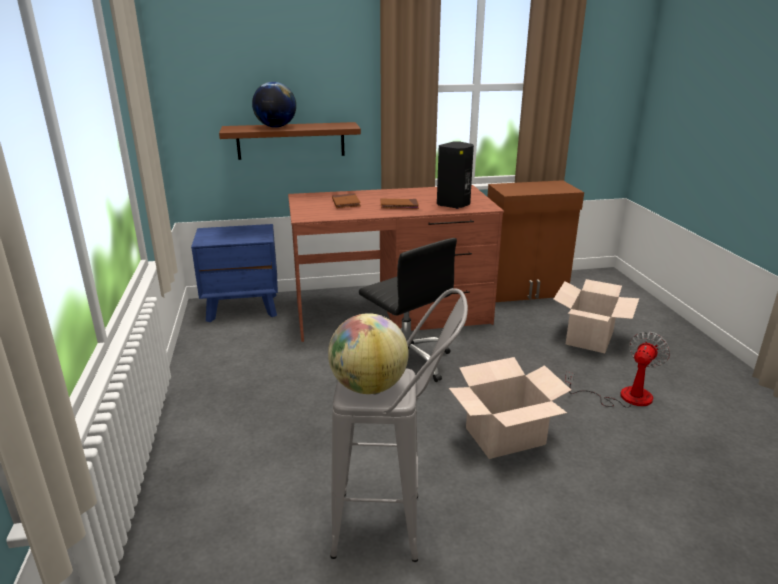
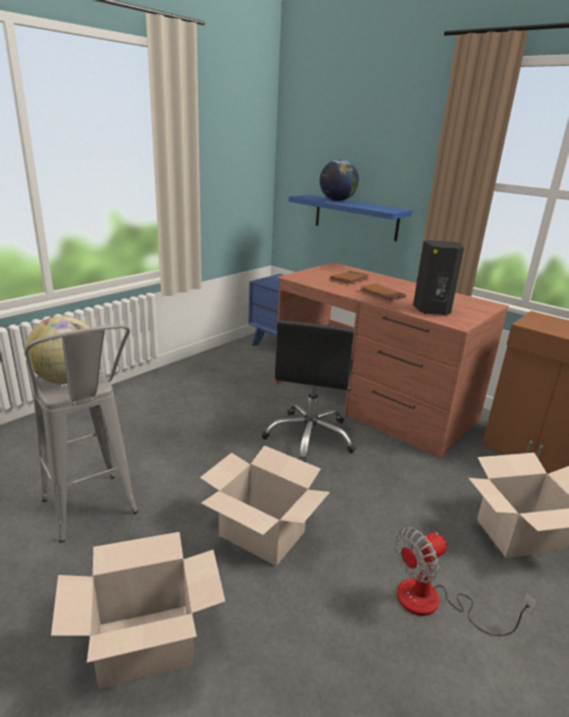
camera: 50 degrees right, 0 degrees up
(291, 140) = (356, 217): brown shelf -> blue shelf
(583, 543) = (145, 645): none -> cardboard box
(624, 397) = (434, 603): fan -> fan turned 150 degrees clockwise

